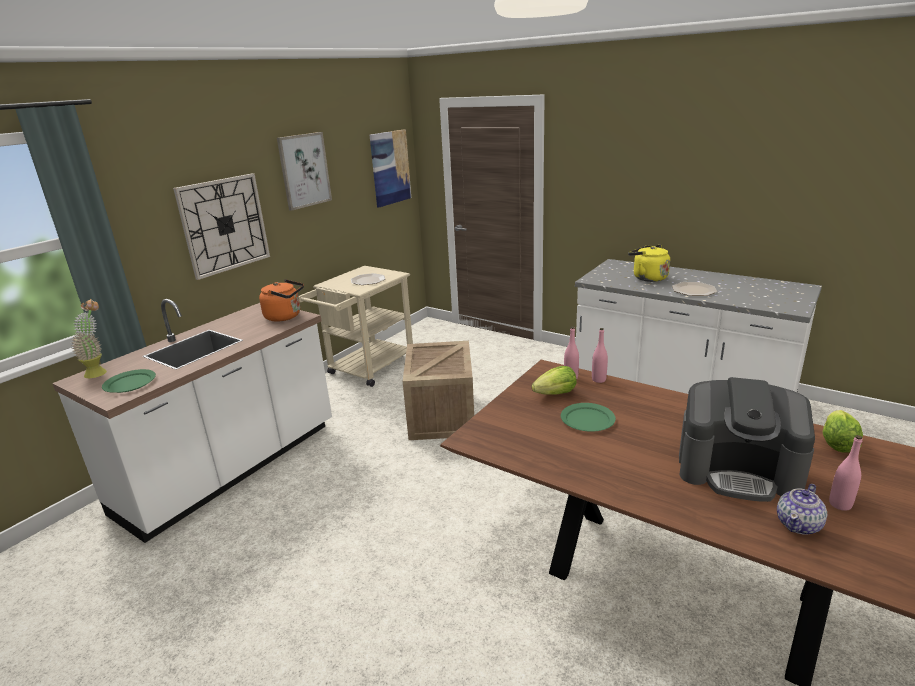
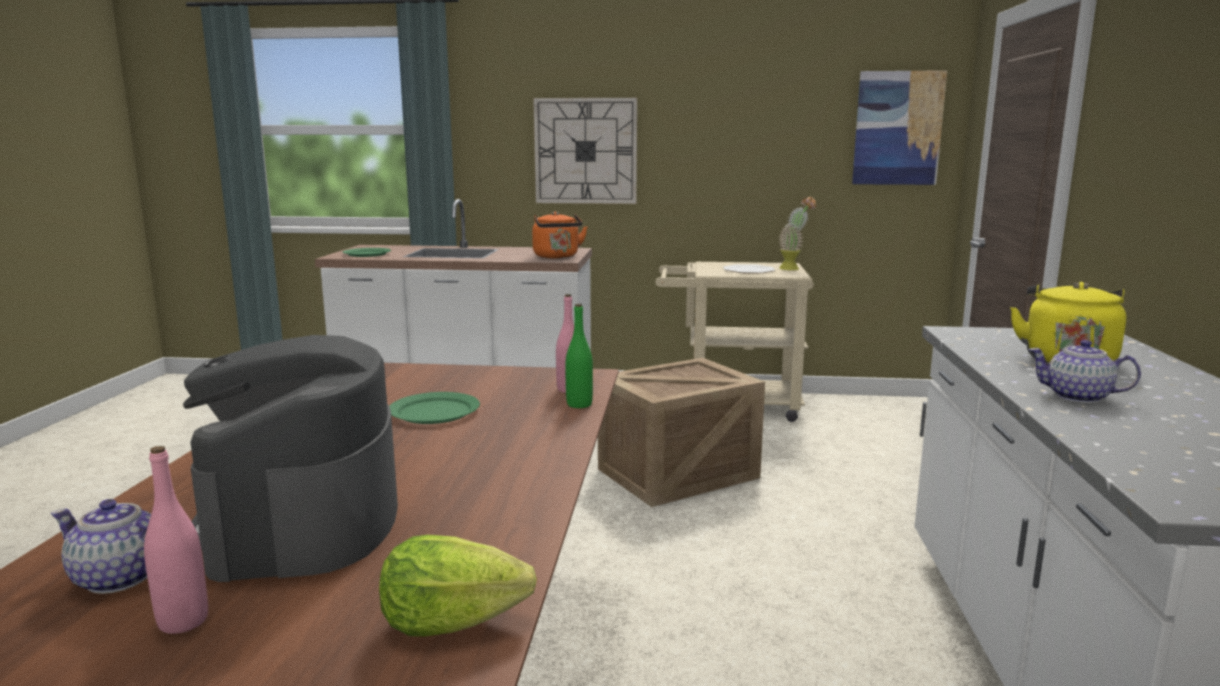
camera: 60 degrees right, 10 degrees down
(100, 371) = (386, 247): potted plant -> potted plant (794, 268)
(304, 170) = (720, 106): picture -> none
(556, 394) = (505, 388): lettuce -> none
(598, 380) = (579, 404): pink bottle -> green bottle
(694, 290) = (1078, 397): plate -> teapot

